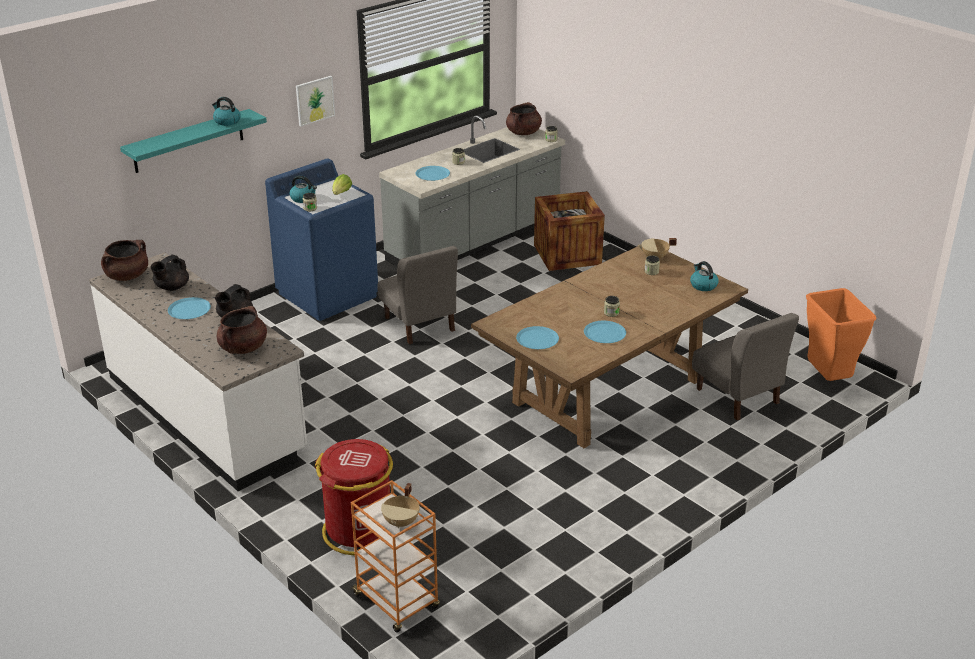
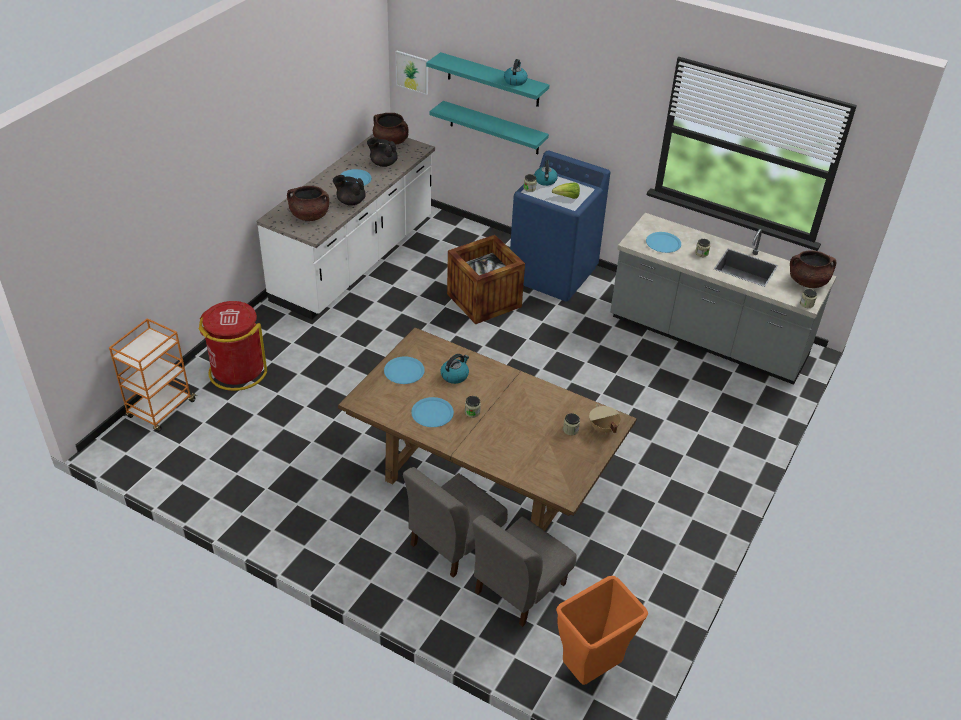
camera: 70 degrees right, 10 degrees up
(200, 195) = (494, 128): none -> turquoise shelf
(314, 100) = (612, 113): picture -> picture (412, 72)
(402, 522) = (142, 353): beige cooking pot -> none
(419, 324) = (535, 337): grey chair -> grey chair (454, 541)
(567, 254) = (727, 409): crate -> crate (484, 300)
(703, 285) = (561, 474): kettle -> kettle (455, 375)

